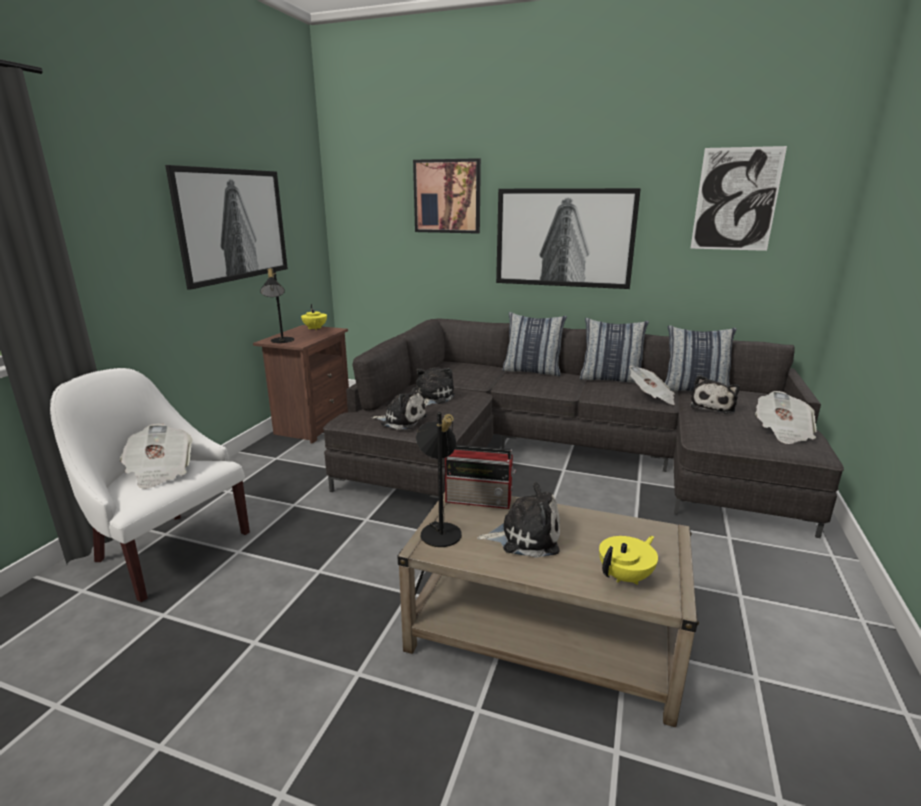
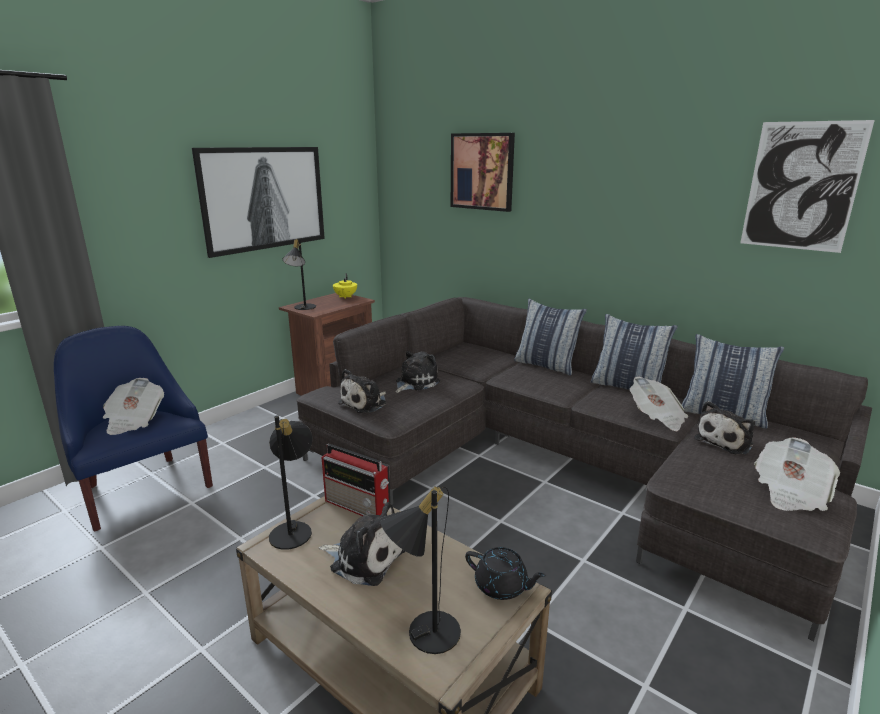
camera: 20 degrees right, 0 degrees up
(167, 549) = (143, 487): white armchair -> blue armchair
(401, 420) = (365, 403): plush toy -> plush toy turned 90 degrees clockwise
(564, 238) = (596, 222): picture -> none
(626, 576) = (423, 632): yellow teapot -> black table lamp
(653, 532) = (502, 586): none -> black teapot

